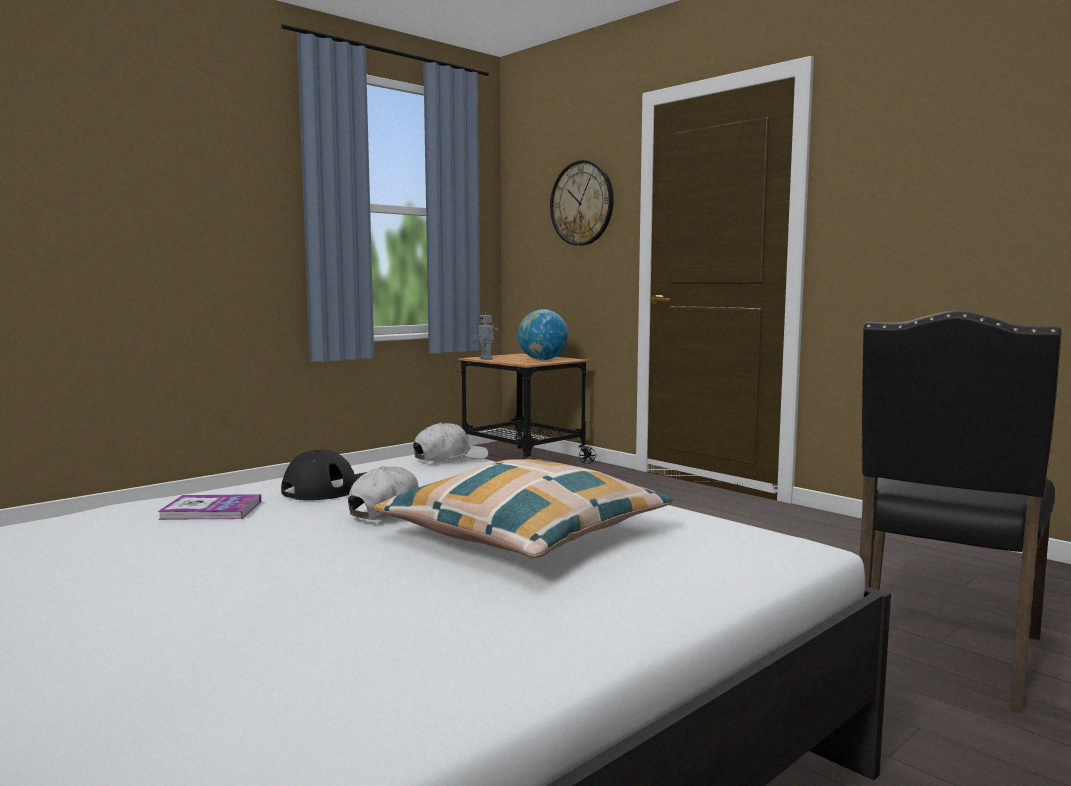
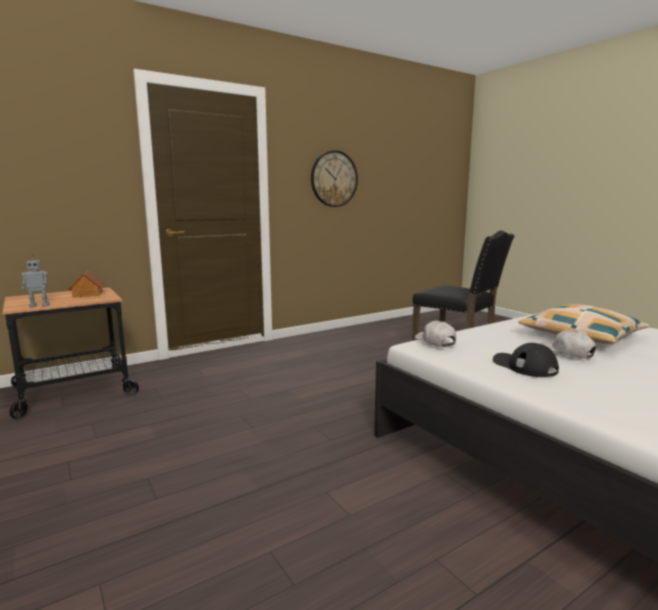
camera: 80 degrees left, 5 degrees up
(211, 510) = (598, 392): book -> none
(542, 360) = (87, 294): globe -> toy house
(582, 203) = (69, 150): wall clock -> wall clock (334, 179)

